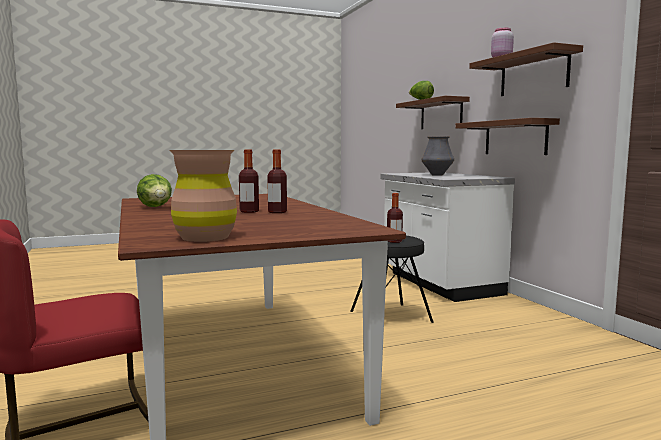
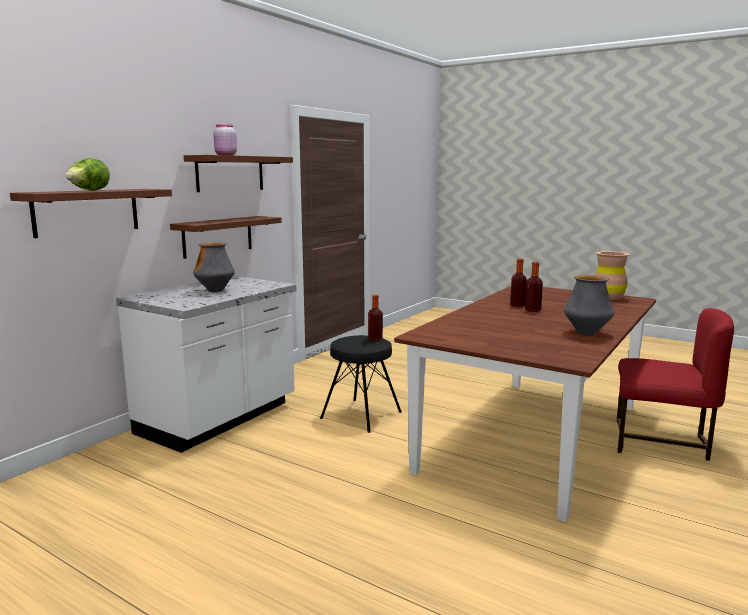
camera: 125 degrees left, 5 degrees up
(156, 207) = (586, 333): lettuce -> vase

